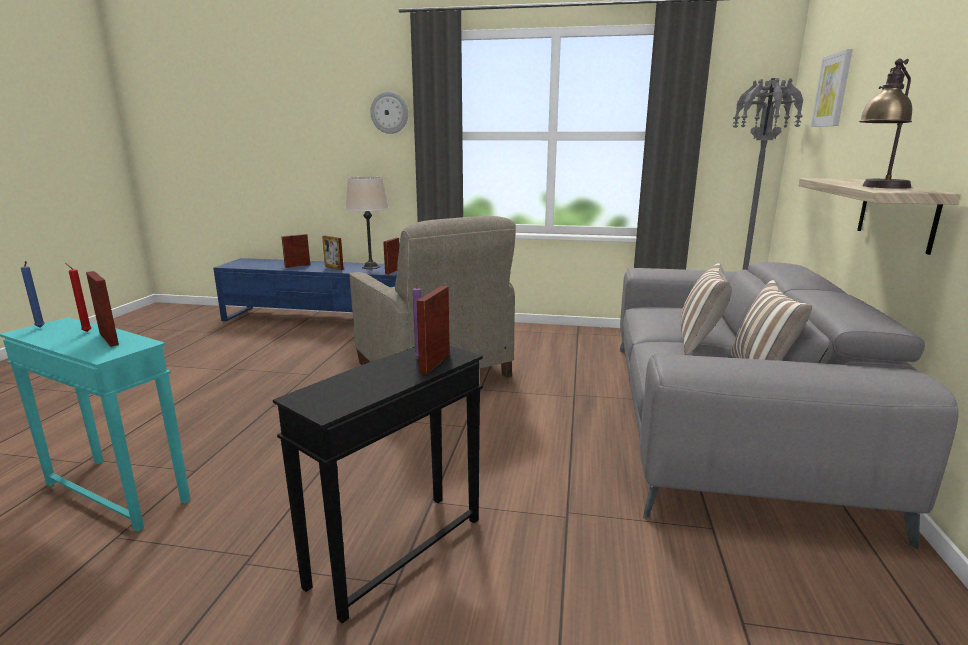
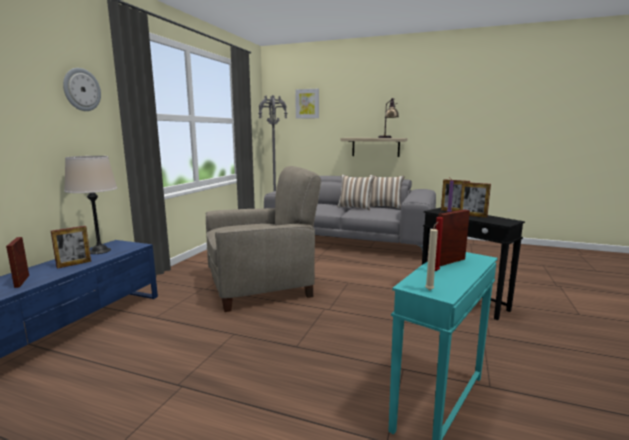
camera: 80 degrees left, 5 degrees down
(40, 327) = (430, 290): blue candle -> beige candle
(393, 271) = (136, 244): picture frame -> picture frame (473, 215)

